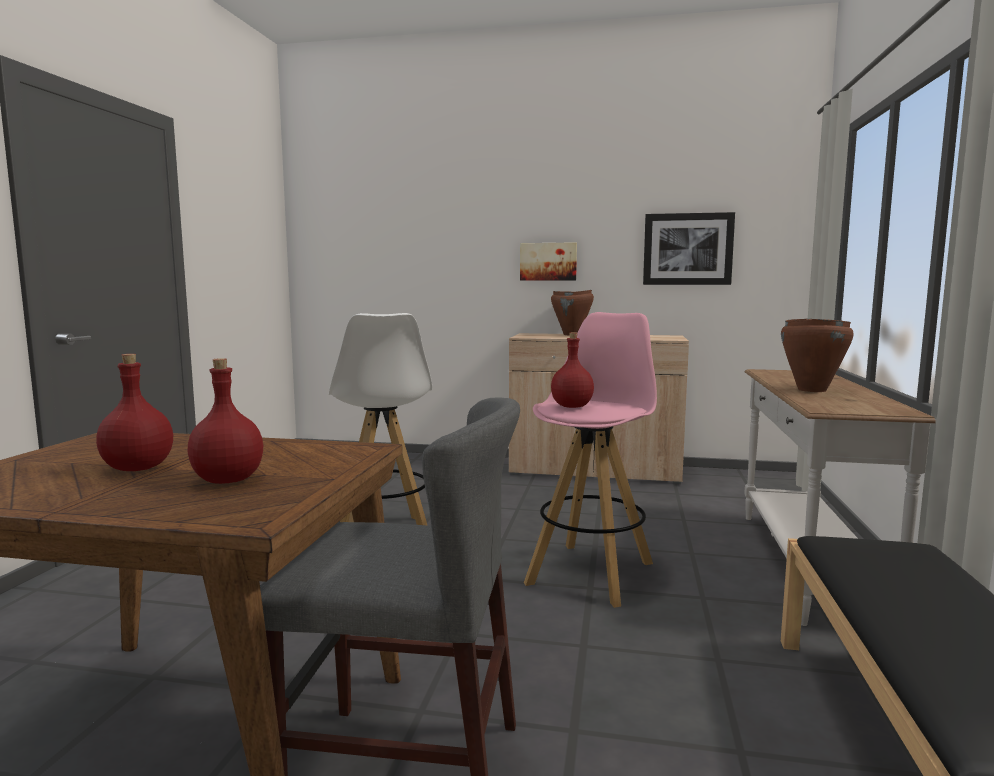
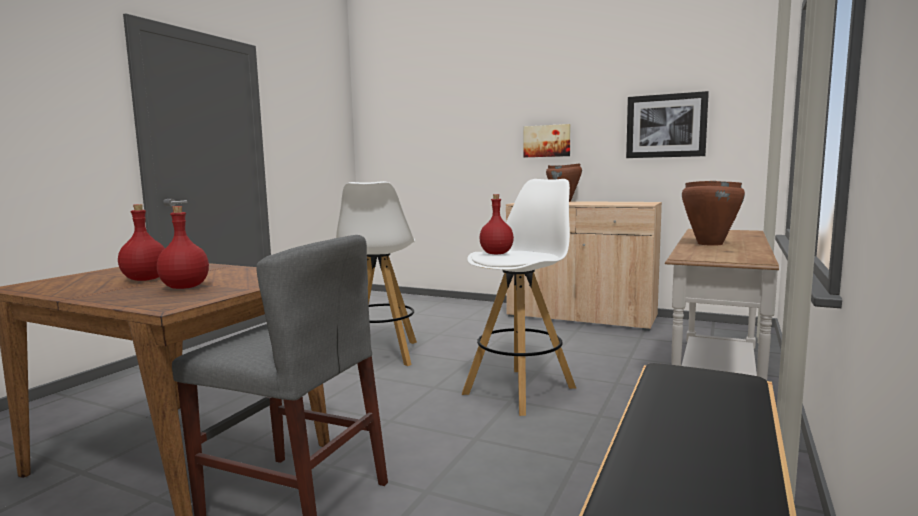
camera: 15 degrees right, 0 degrees up
(591, 572) = (520, 390): pink stool -> white stool

